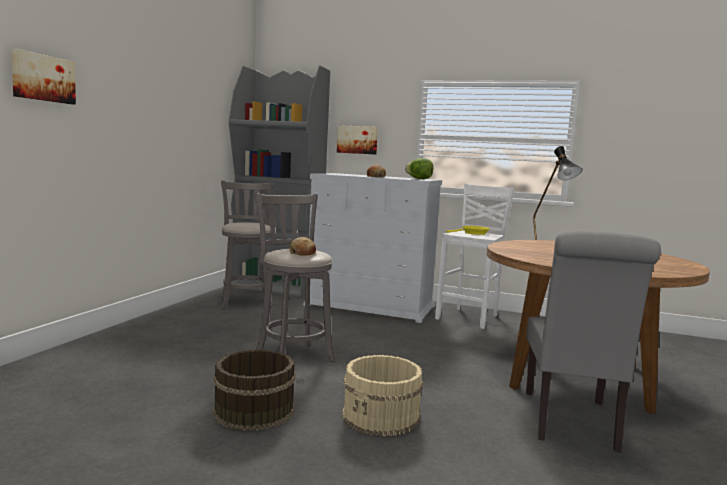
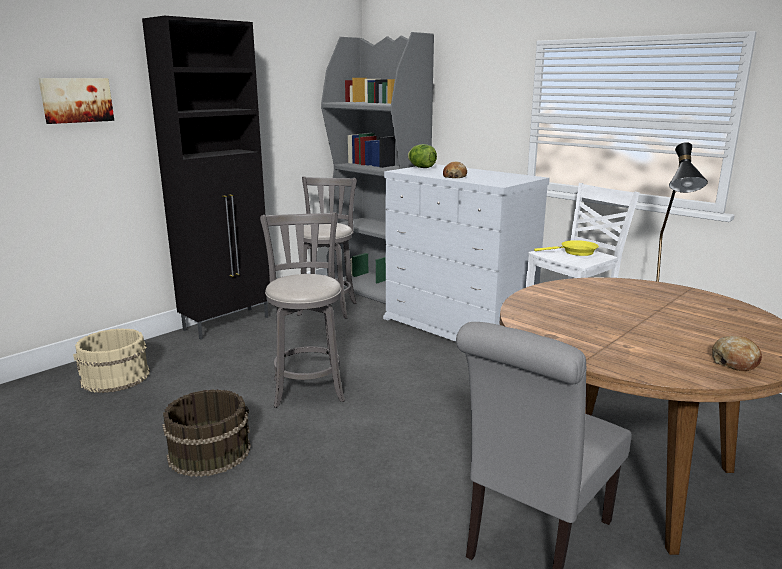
camera: 25 degrees right, 10 degrees up
(158, 318) = (228, 323): none -> black cabinet
(302, 253) = (302, 284): bread -> bread (735, 362)
(357, 140) = (464, 120): picture -> none
(382, 416) = (321, 485): beige bucket -> beige bucket (115, 377)
(419, 179) = (509, 179): lettuce -> lettuce (421, 167)

